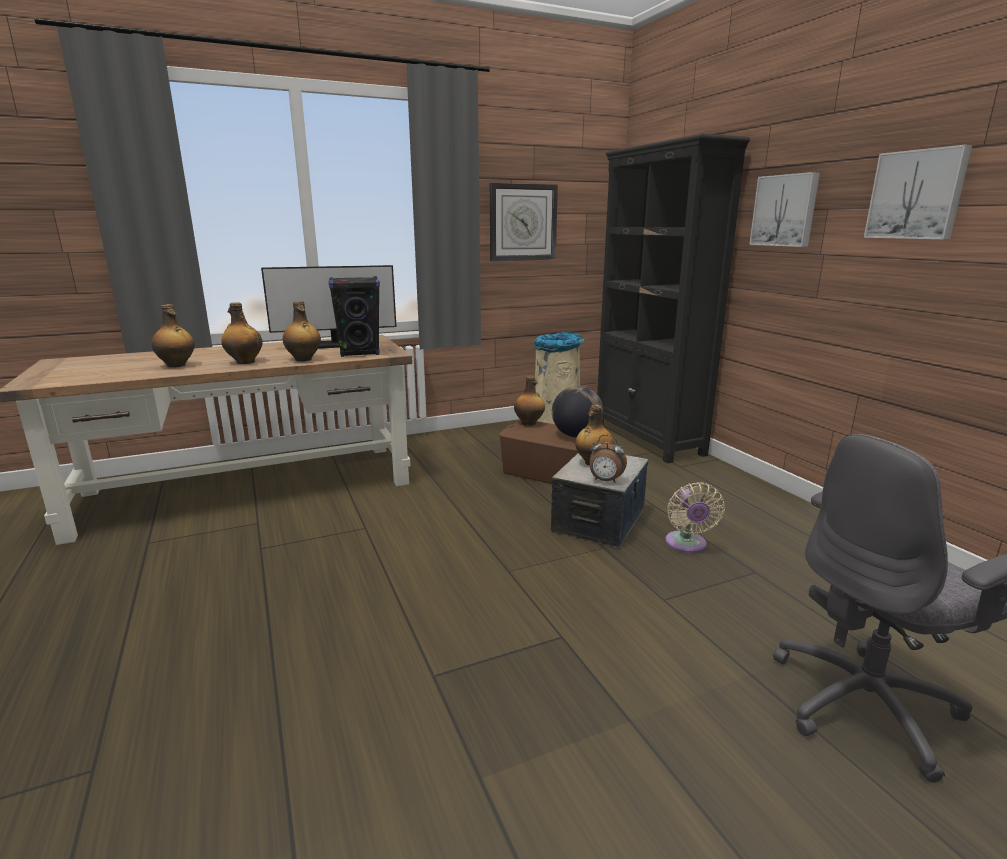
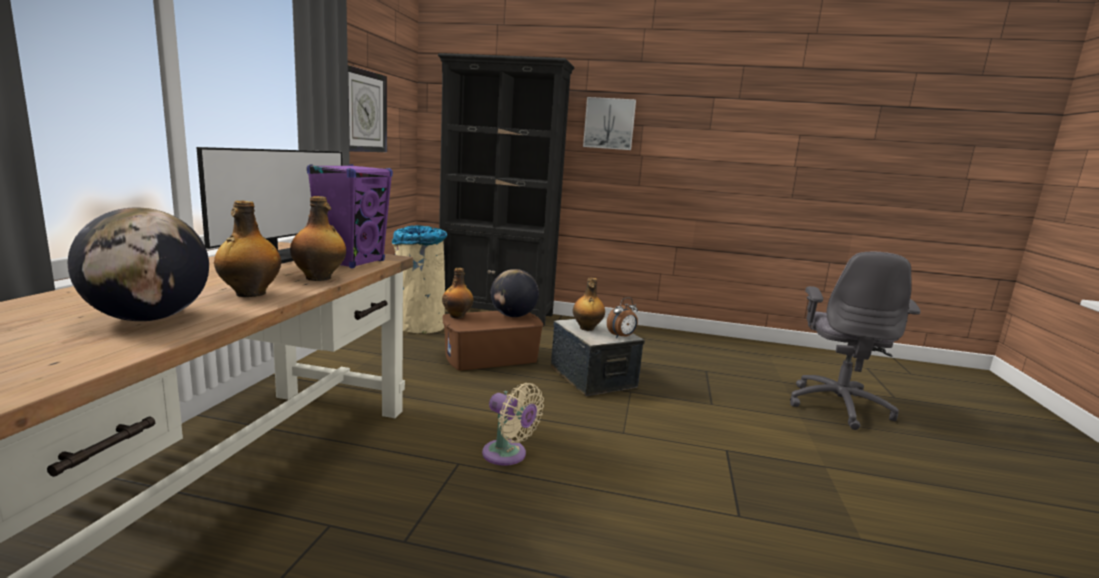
camera: 55 degrees left, 5 degrees down
(177, 365) = (148, 318): bottle -> globe
(360, 353) = (352, 262): black speaker -> purple speaker
(687, 545) = (657, 371): beige fan -> beige fan (508, 455)
(917, 195) = (705, 122): picture -> none

